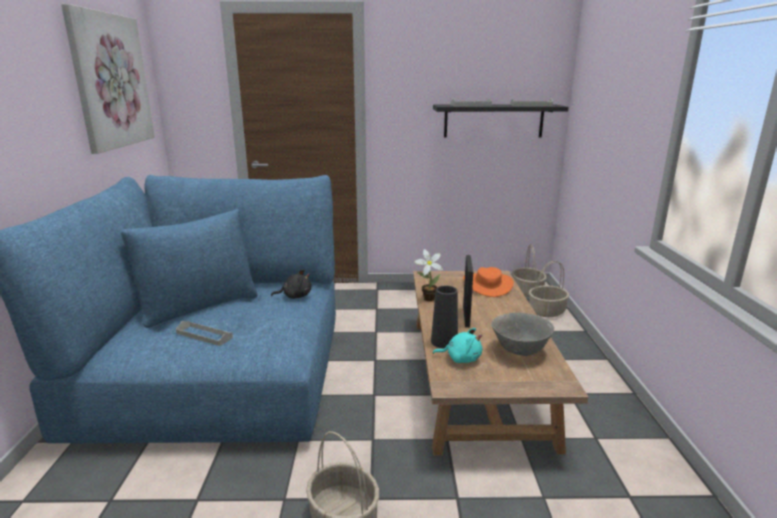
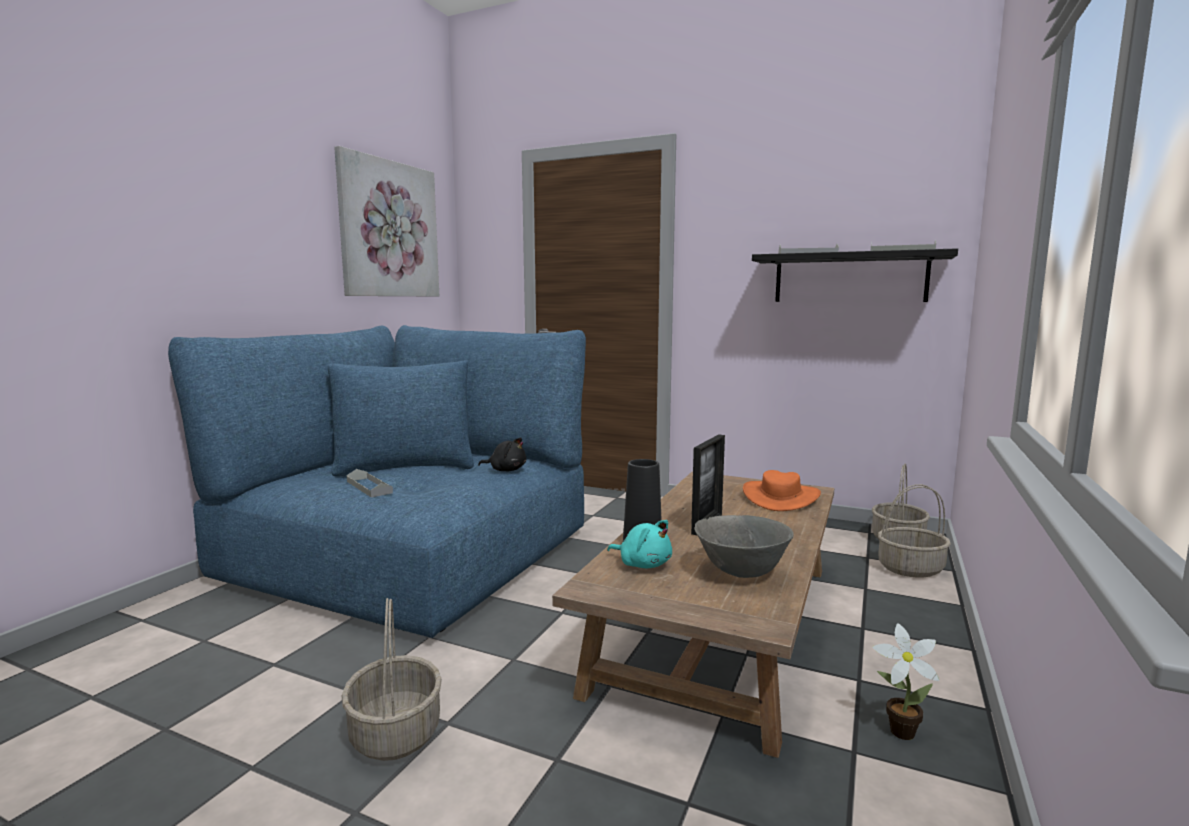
camera: 25 degrees right, 10 degrees down
(427, 298) = (674, 499): potted plant -> potted plant (897, 730)

